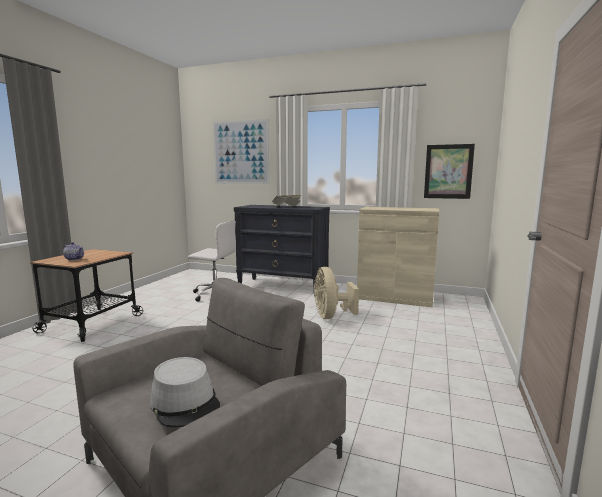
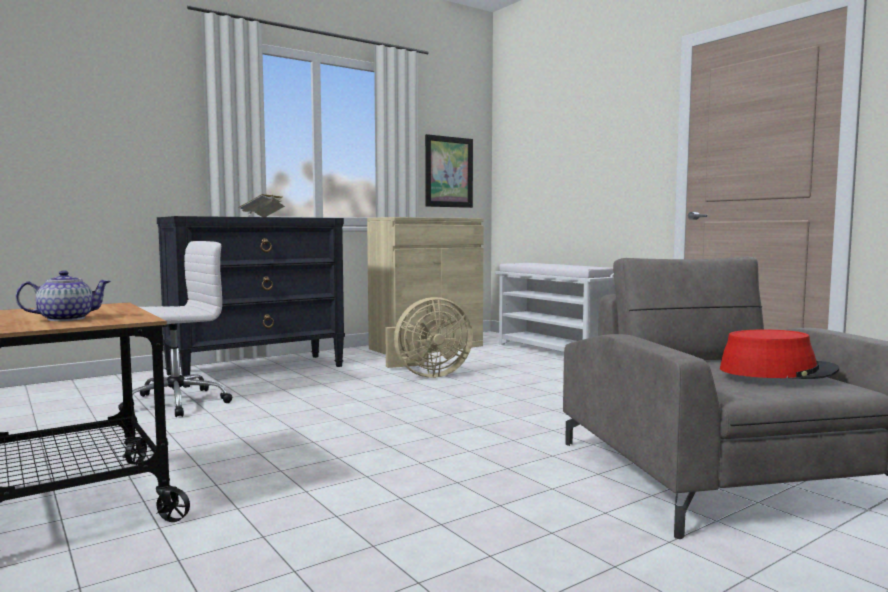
camera: 55 degrees left, 5 degrees down
(185, 402) = (777, 371): grey hat -> red hat
(241, 152) = (106, 106): picture -> none
(331, 316) = (427, 375): beige fan -> beige fan turned 45 degrees counterclockwise
(471, 328) = (556, 350): none -> white bench

